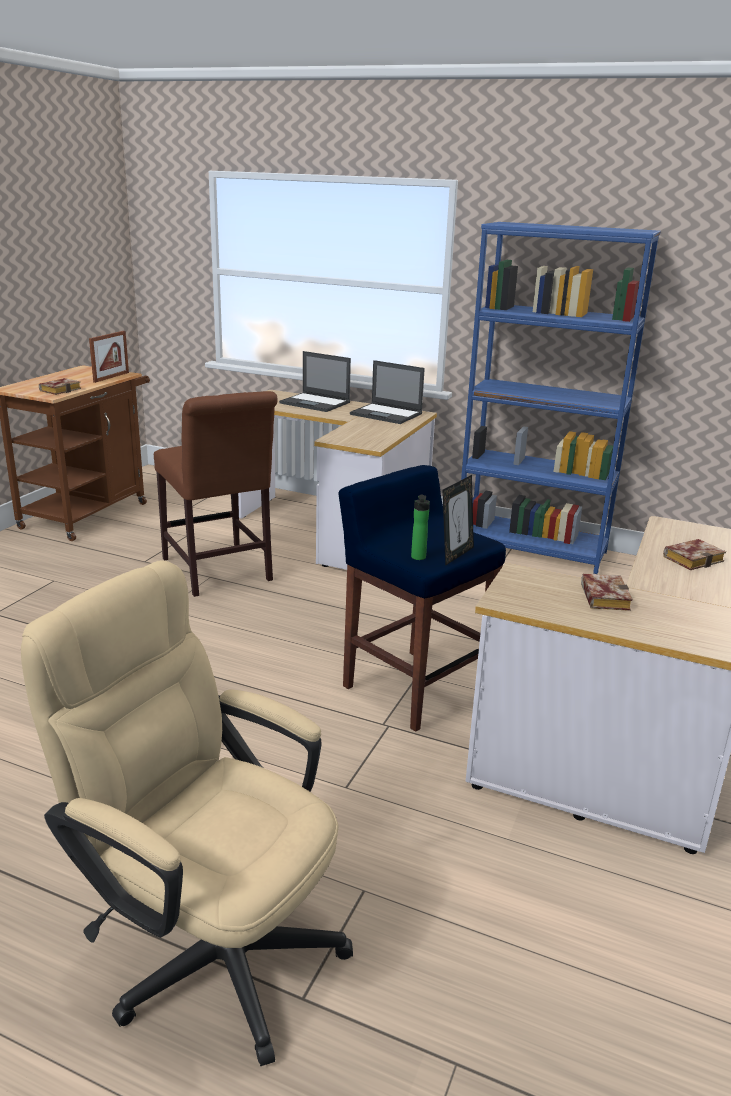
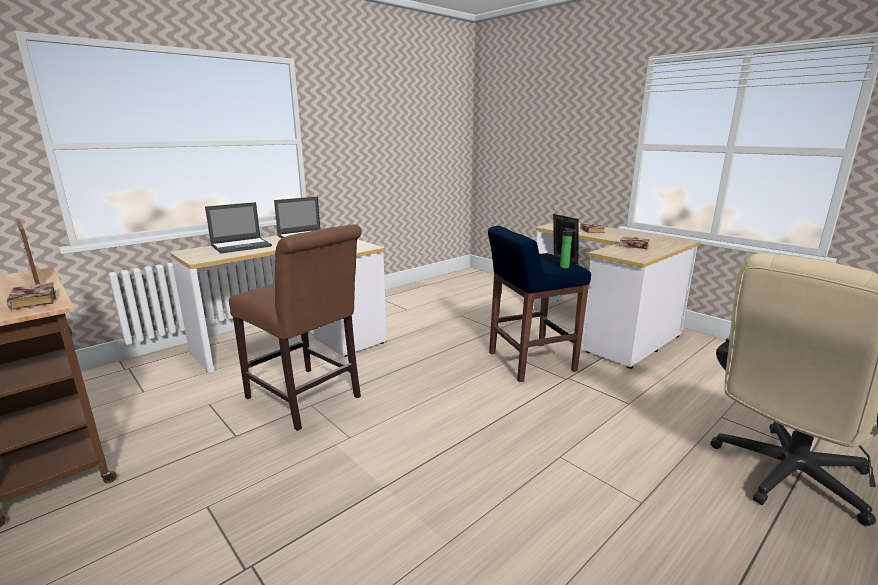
camera: 65 degrees left, 5 degrees down
(218, 572) = (306, 399): brown chair -> brown chair turned 45 degrees clockwise
(531, 549) = (392, 296): blue bookcase -> none

